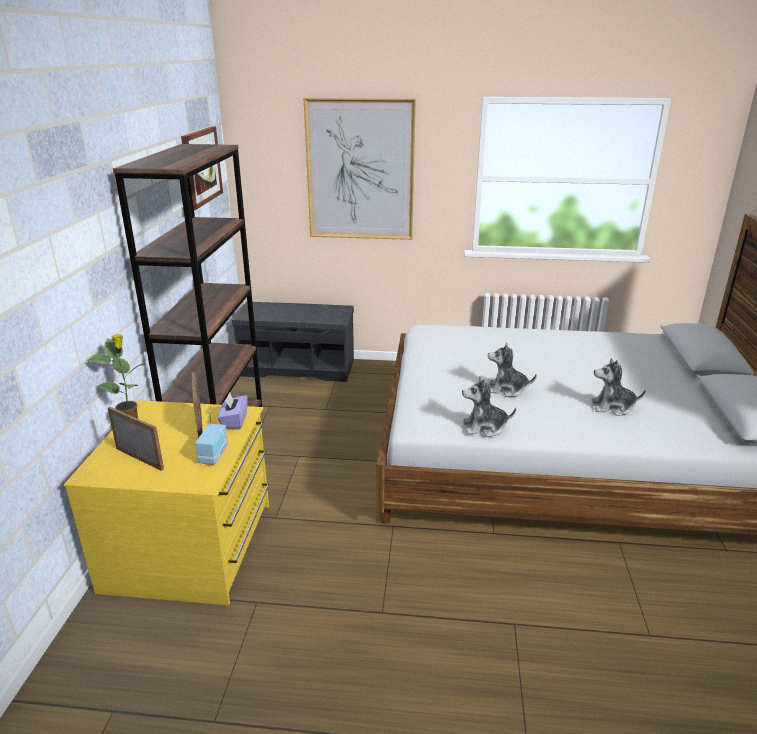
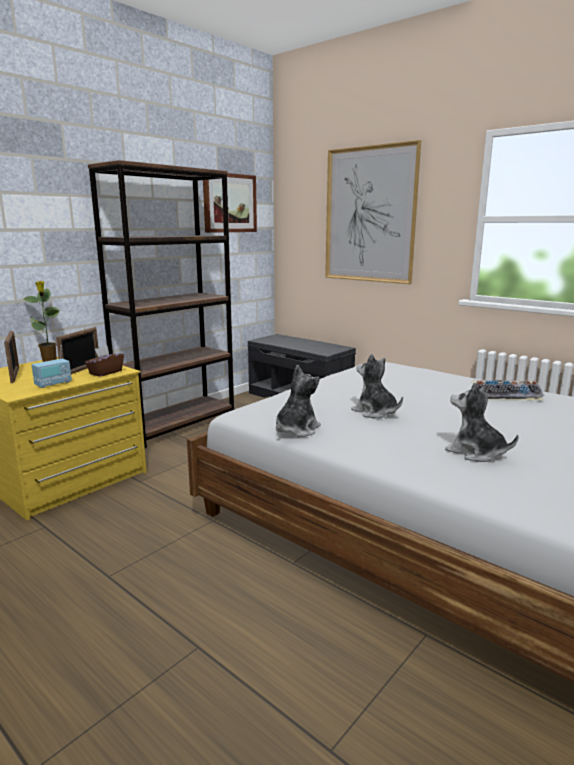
camera: 35 degrees right, 10 degrees down
(234, 421) = (105, 372): purple tissue box -> brown tissue box
(484, 428) = (296, 430): plush toy -> plush toy turned 90 degrees clockwise
(561, 344) = (506, 396): none -> keyboard

